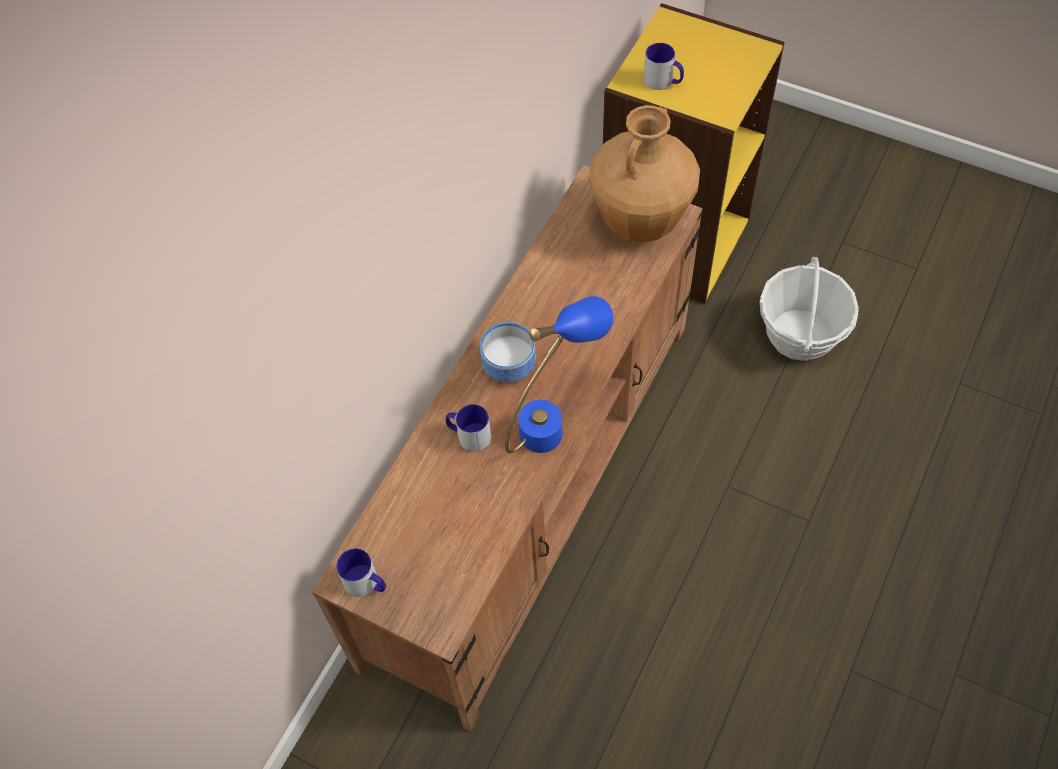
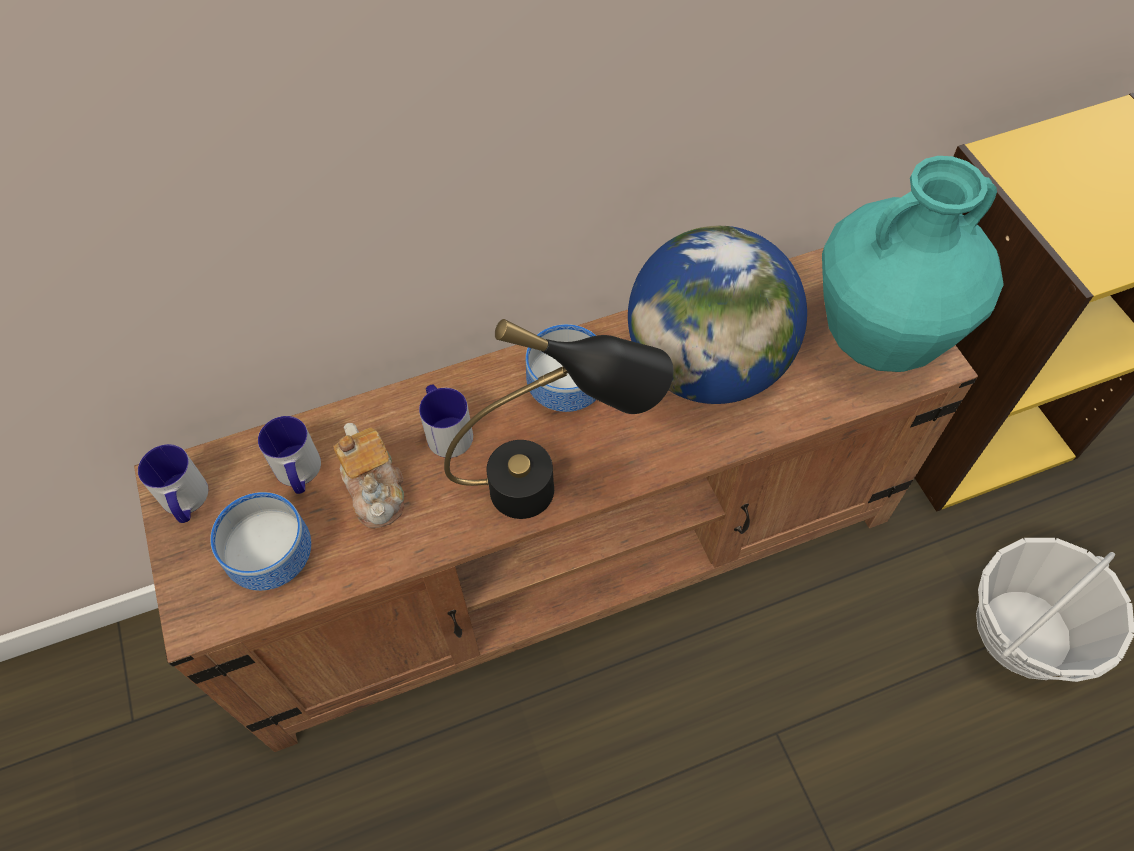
camera: 40 degrees right, 0 degrees up
(449, 567) = (276, 556): none -> bowl
(465, 494) = (376, 490): none -> teapot
(555, 419) = (554, 487): blue table lamp -> black table lamp
(568, 299) = (706, 365): none -> globe
(640, 223) = (878, 340): brown vase -> turquoise vase
(663, 81) = (1048, 180): mug -> mug (299, 474)

